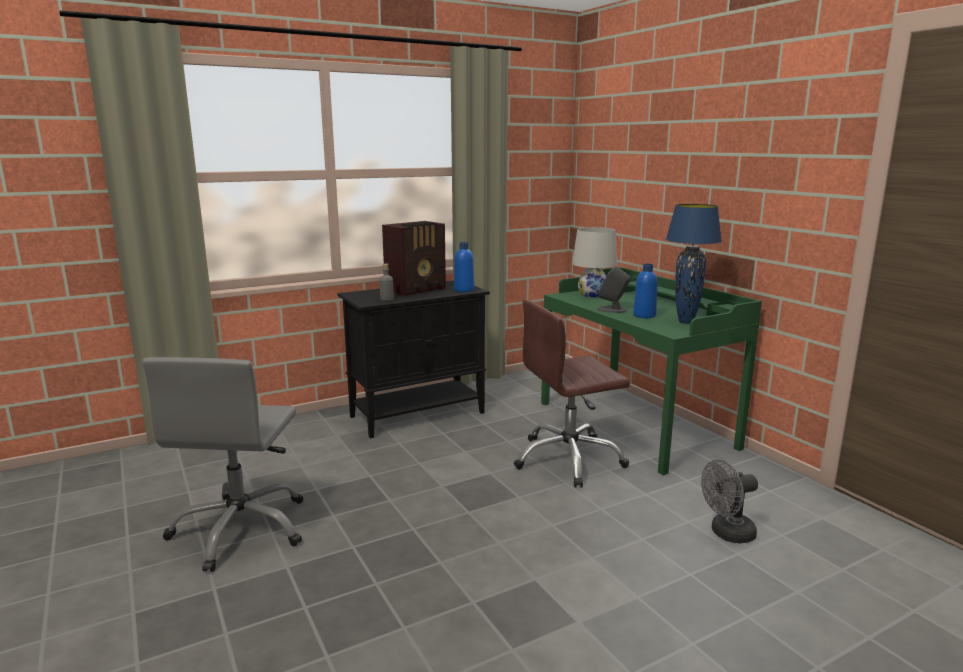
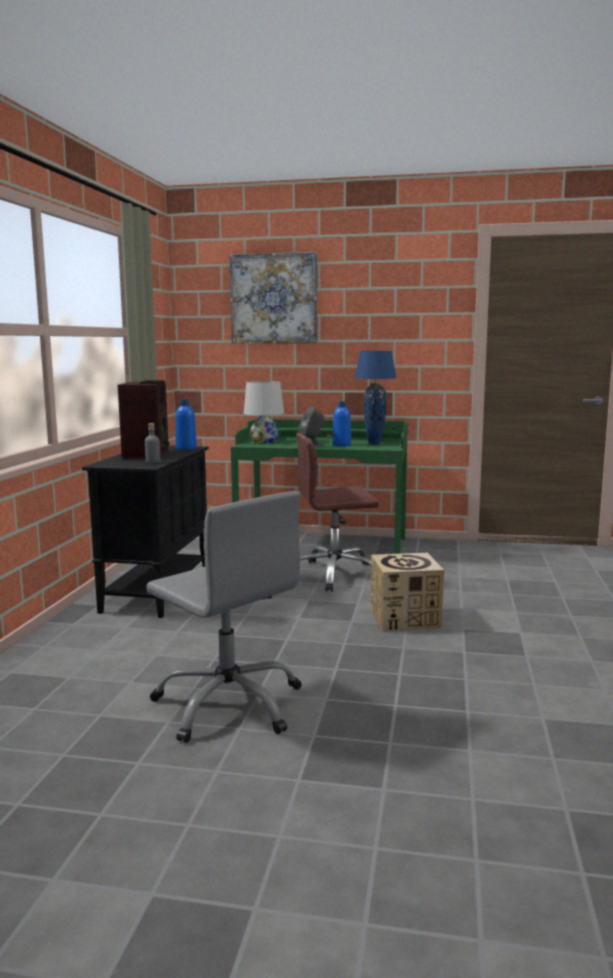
camera: 50 degrees left, 5 degrees down
(514, 535) = (405, 618): none -> cardboard box
(568, 459) = (334, 575): brown office chair -> brown office chair turned 60 degrees clockwise
(649, 133) = (274, 299): none -> picture
(727, 534) = (485, 574): grey fan -> none

